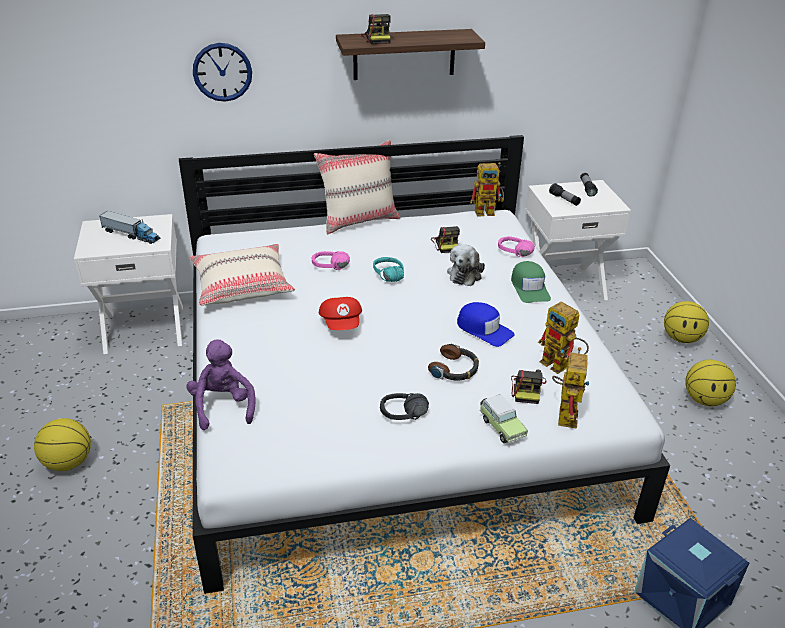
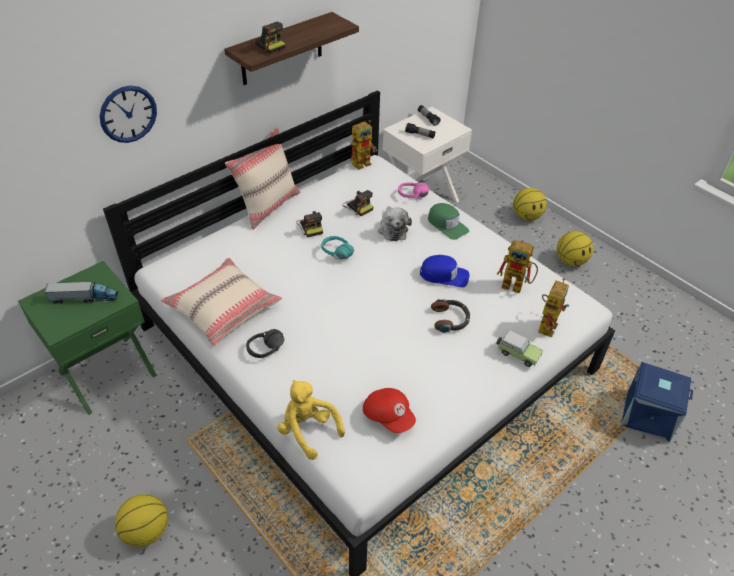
camera: 30 degrees left, 10 degrees up
(145, 328) = (107, 372): white nightstand -> green nightstand
(223, 406) = (308, 430): purple plush toy -> yellow plush toy
(330, 269) = (285, 264): pink headphones -> none
(342, 324) = (337, 313): red cap -> red cap (389, 416)
(405, 418) = (449, 377): black headphones -> black headphones (269, 352)
(527, 389) = (510, 314): camera -> camera (311, 226)
(565, 413) = (547, 323): toy robot -> toy robot turned 45 degrees clockwise

